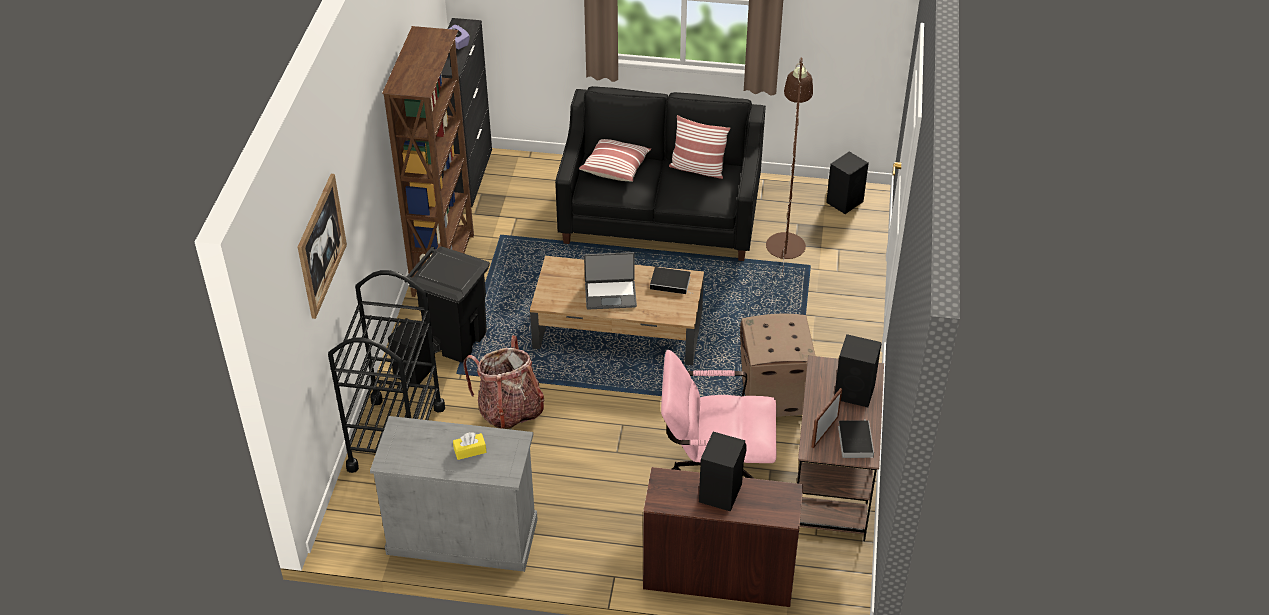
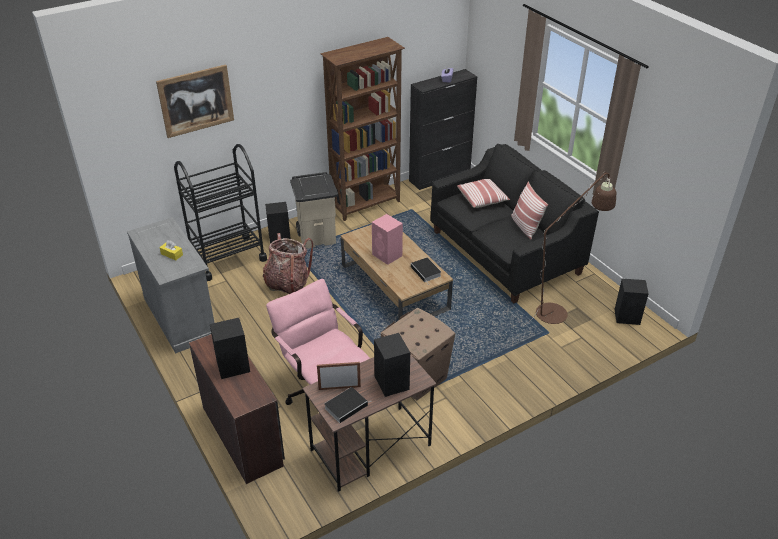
camera: 50 degrees right, 5 degrees down
(455, 339) = (317, 237): black trash can -> beige trash can
(610, 294) = (387, 255): laptop -> pink speaker

